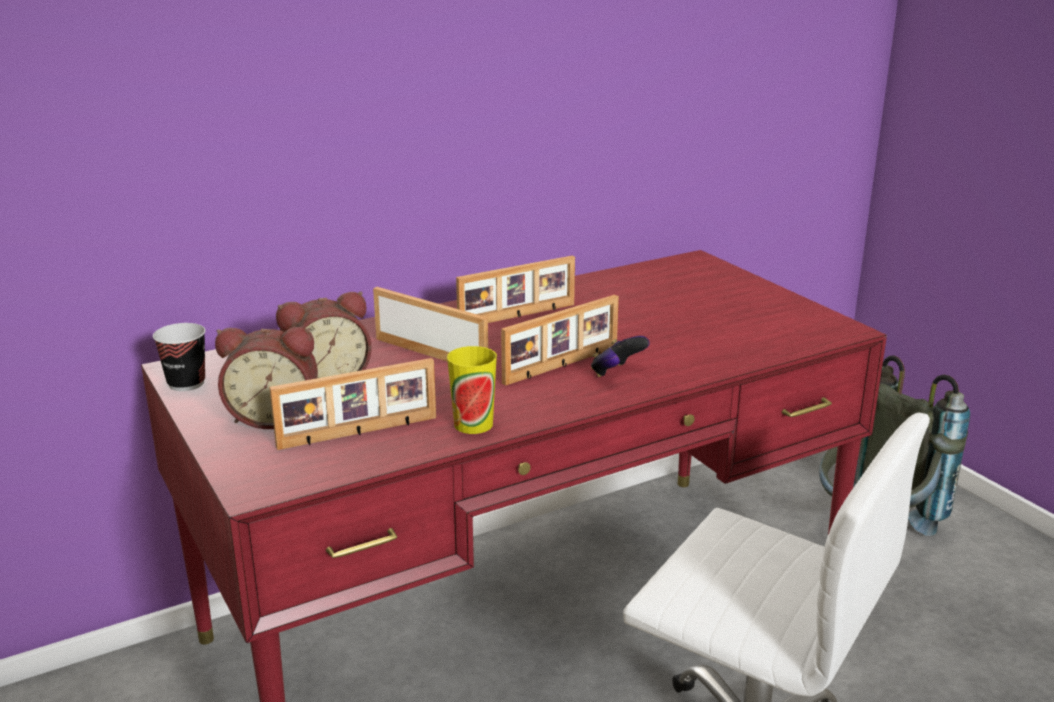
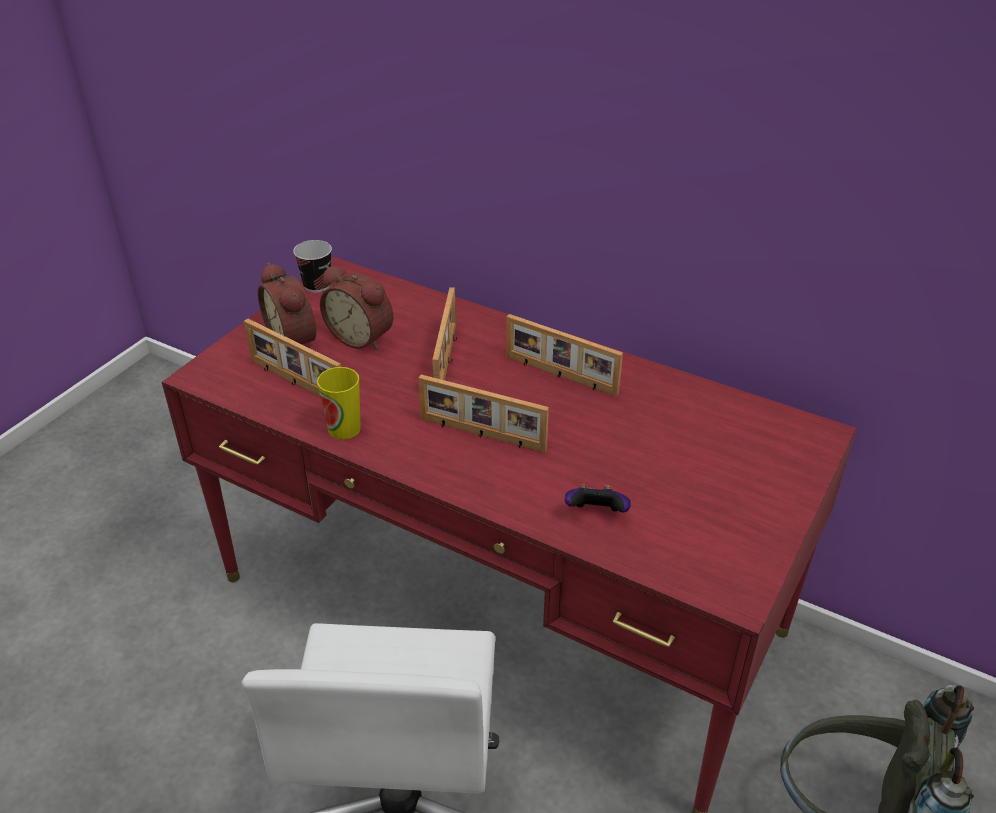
camera: 60 degrees right, 15 degrees up
(616, 373) = (492, 470): game controller -> game controller (596, 514)

